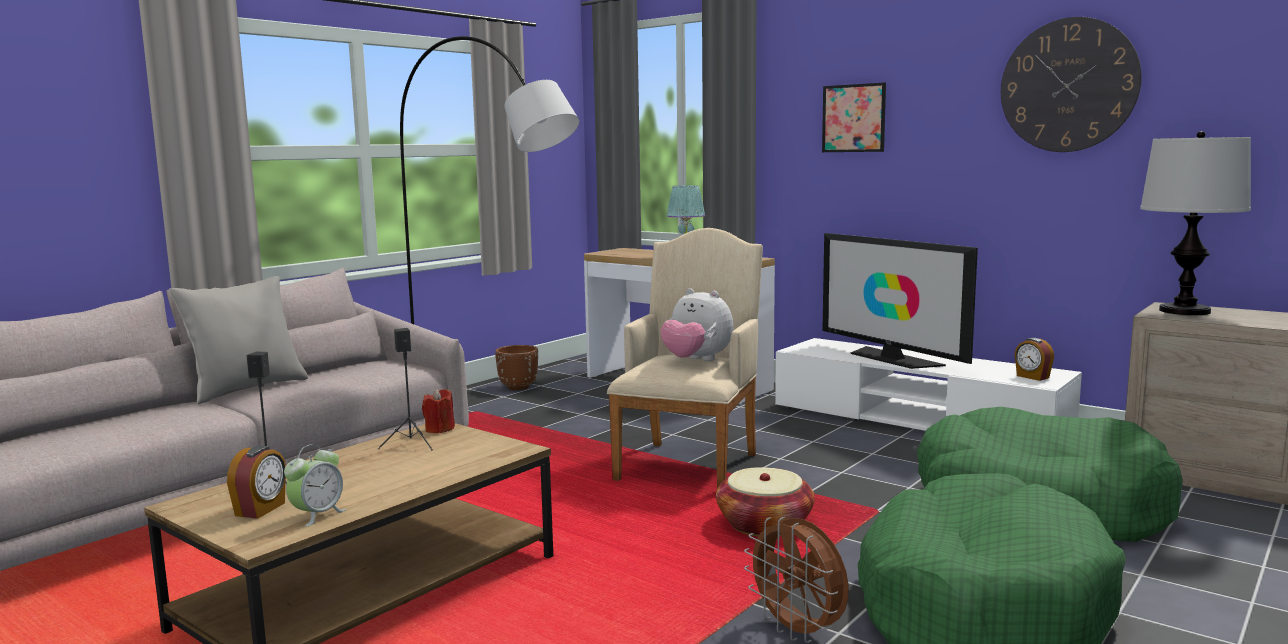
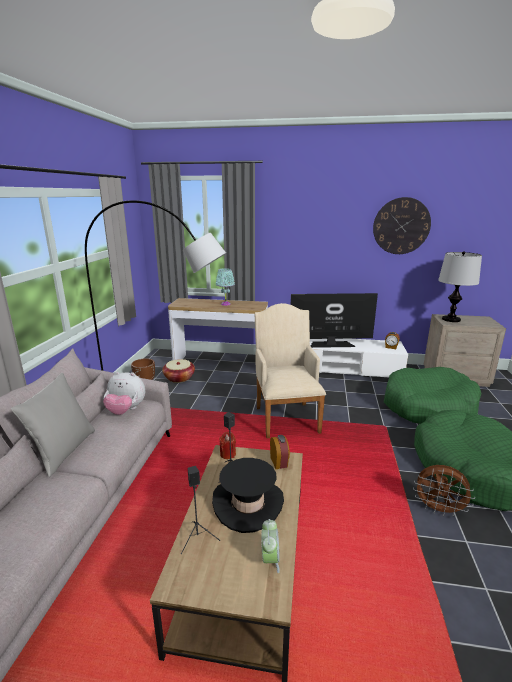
camera: 30 degrees left, 10 degrees up
(261, 509) = (230, 568): alarm clock -> alarm clock (279, 462)
(379, 471) = (248, 504): none -> black hat
(696, 360) = (294, 372): plush toy -> plush toy (126, 410)
(764, 525) = (356, 448): basket -> basket (179, 378)
(853, 118) = (303, 235): picture -> none
(892, 358) = (331, 344): television -> television turned 150 degrees clockwise

